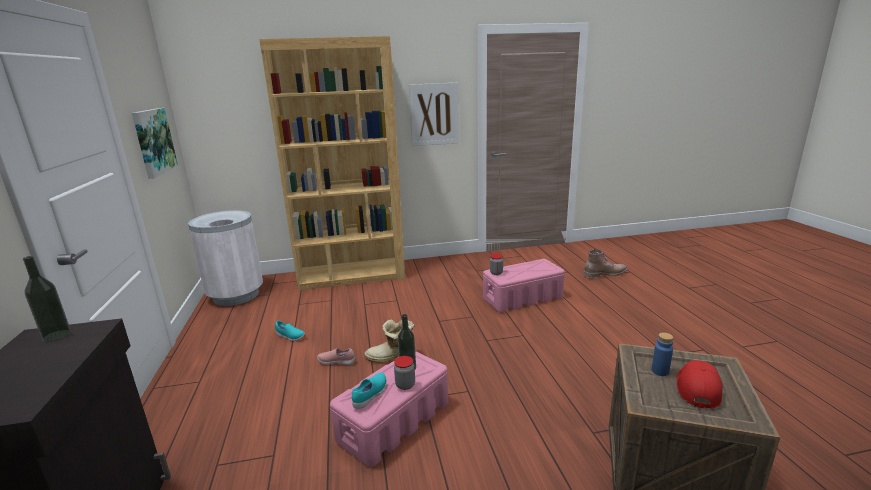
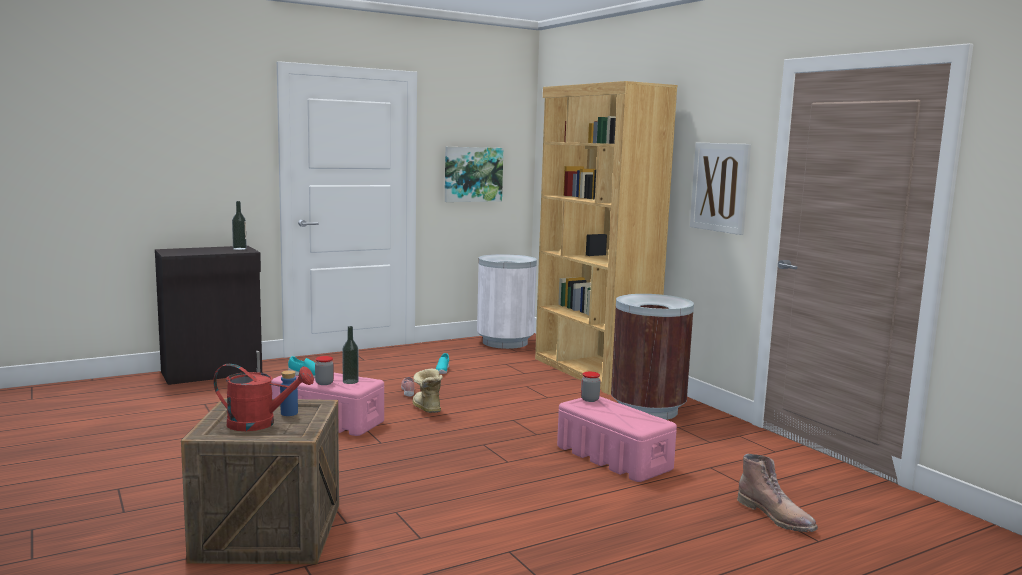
camera: 70 degrees right, 10 degrees down
(442, 273) = (648, 410): none -> brown trash can
(697, 388) = (260, 424): red cap -> red watering can

